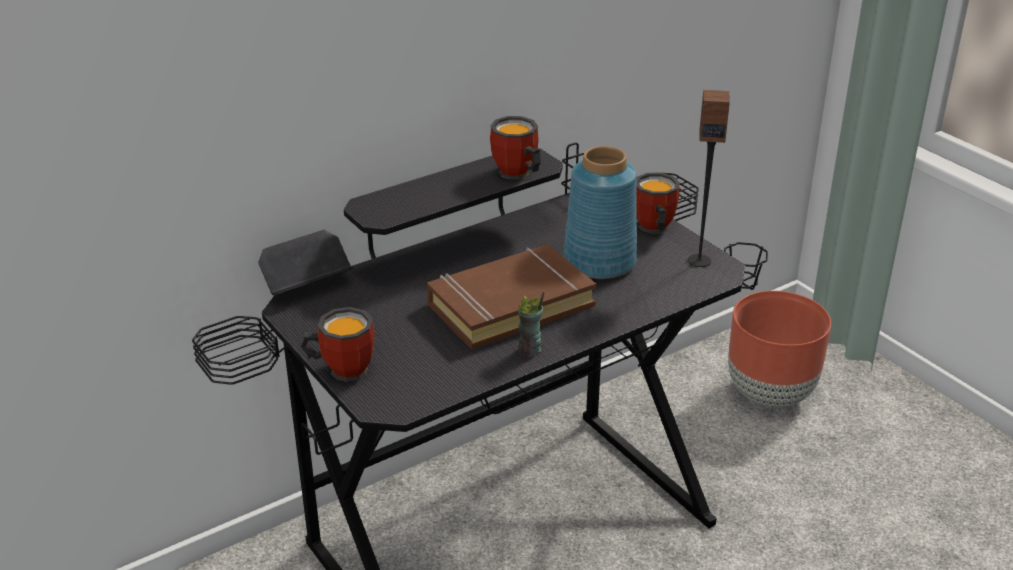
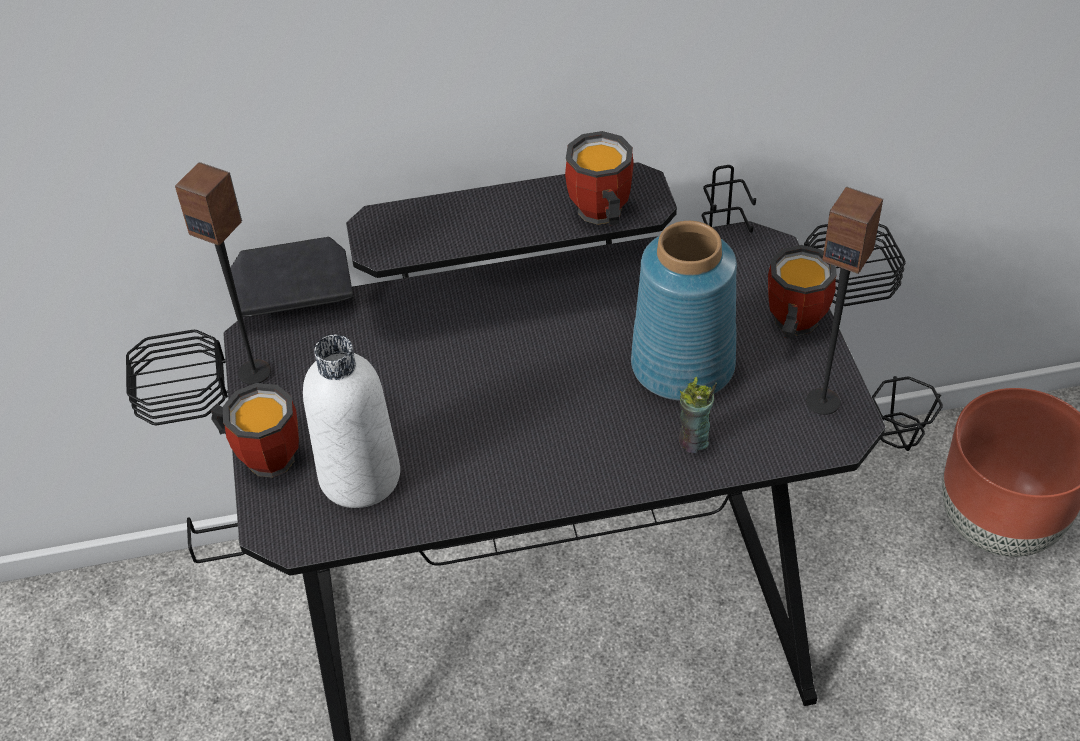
camera: 25 degrees right, 15 degrees up
(302, 327) = (255, 372): none -> speaker
(422, 365) = (360, 477): none -> white bottle
(510, 305) = (523, 408): brown book -> none
(529, 350) = (503, 495): cup -> cup (694, 442)

